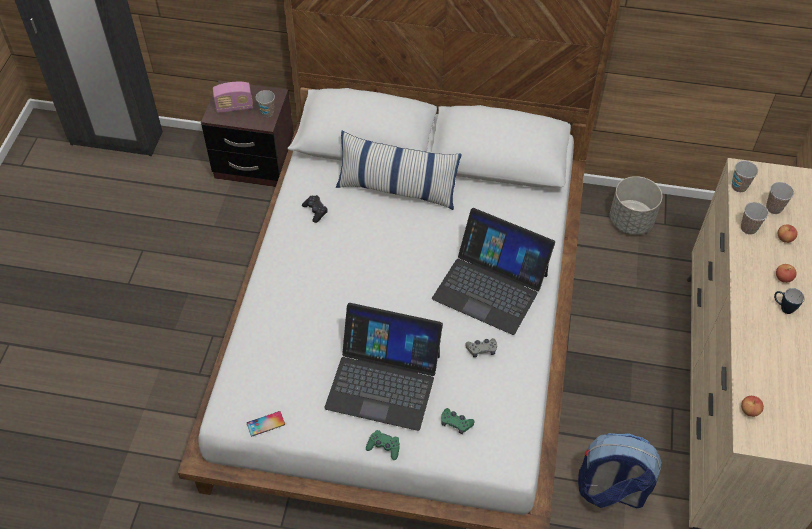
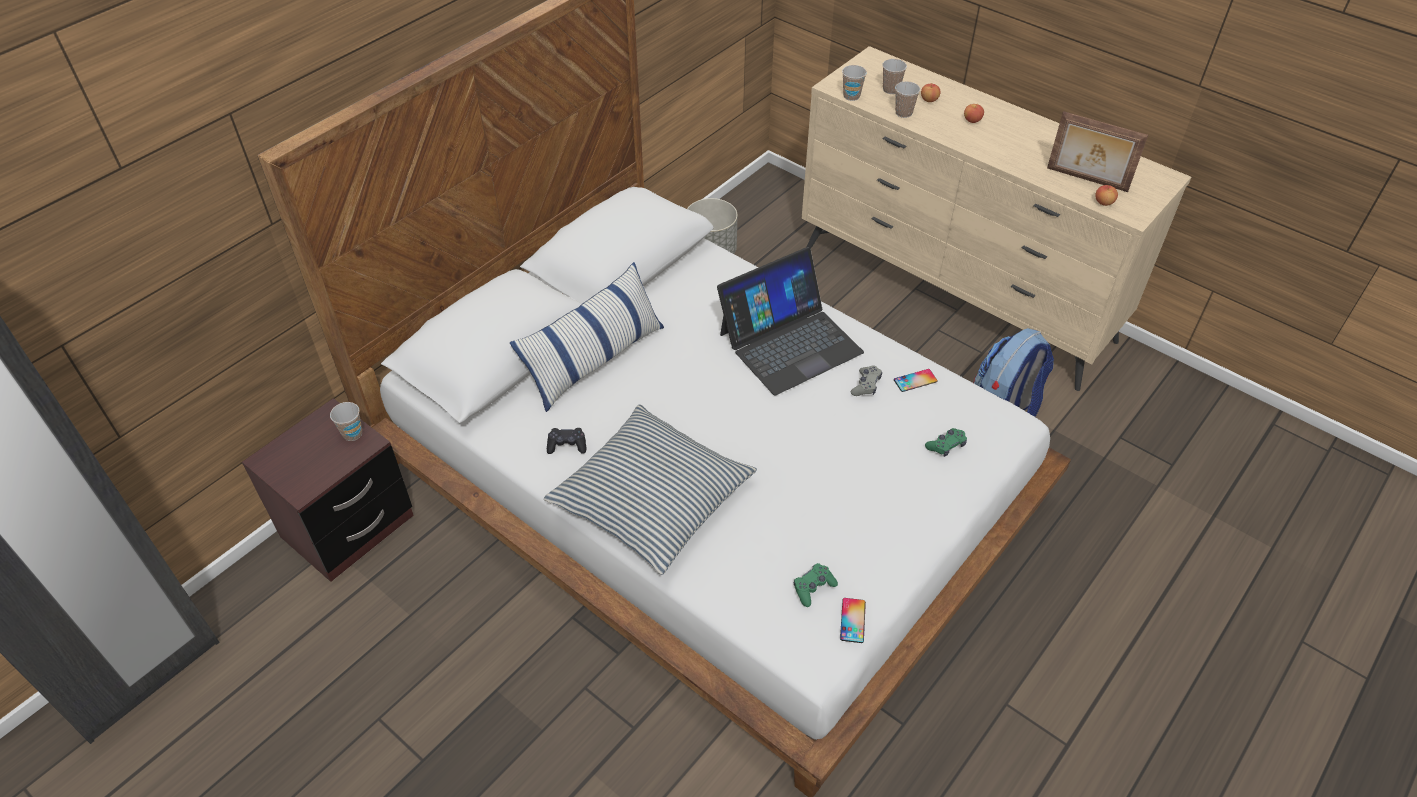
camera: 60 degrees left, 5 degrees down
(234, 107) = (308, 463): radio -> none
(299, 273) = (651, 499): none -> pillow
(383, 380) = (858, 482): laptop -> none
(384, 447) = (943, 520): green game controller -> green game controller (813, 588)
(510, 379) = (915, 380): none -> phone
(771, 388) = (1086, 180): none -> picture frame
(783, 308) = (1004, 135): mug -> none

